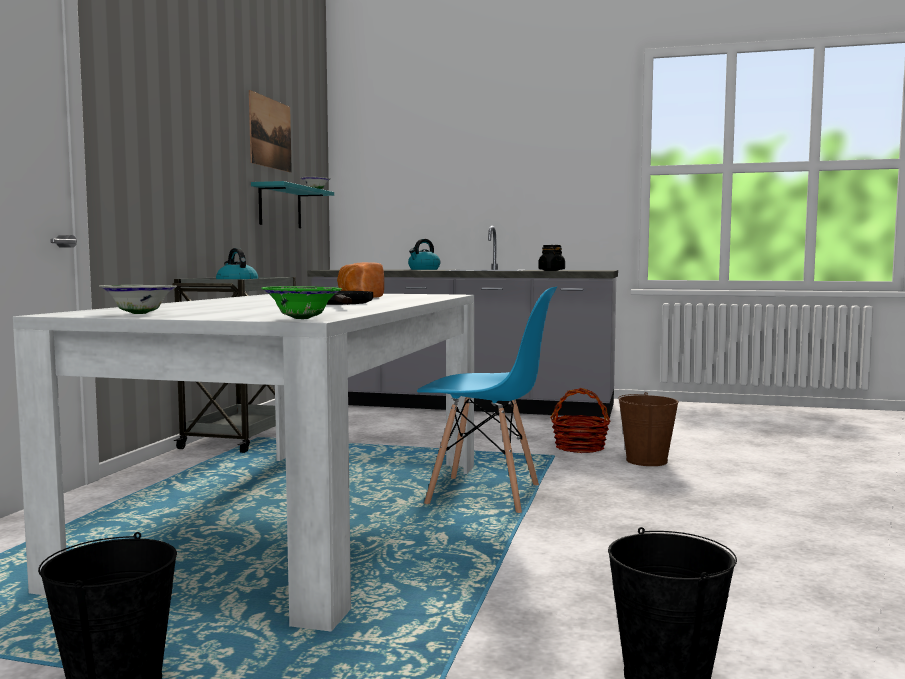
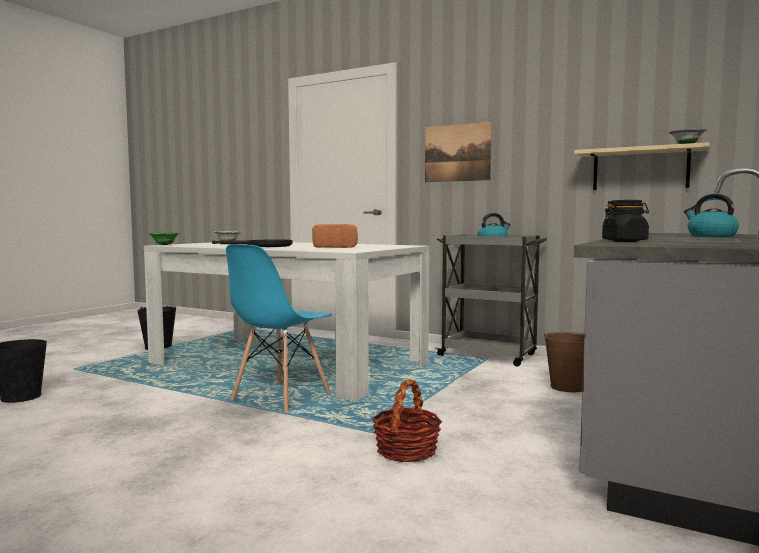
camera: 105 degrees right, 0 degrees up
(270, 133) = (624, 100): picture -> picture (457, 153)
(280, 207) = (640, 169): turquoise shelf -> beige shelf
(647, 461) = (324, 471): brown bucket -> brown bucket (567, 387)

